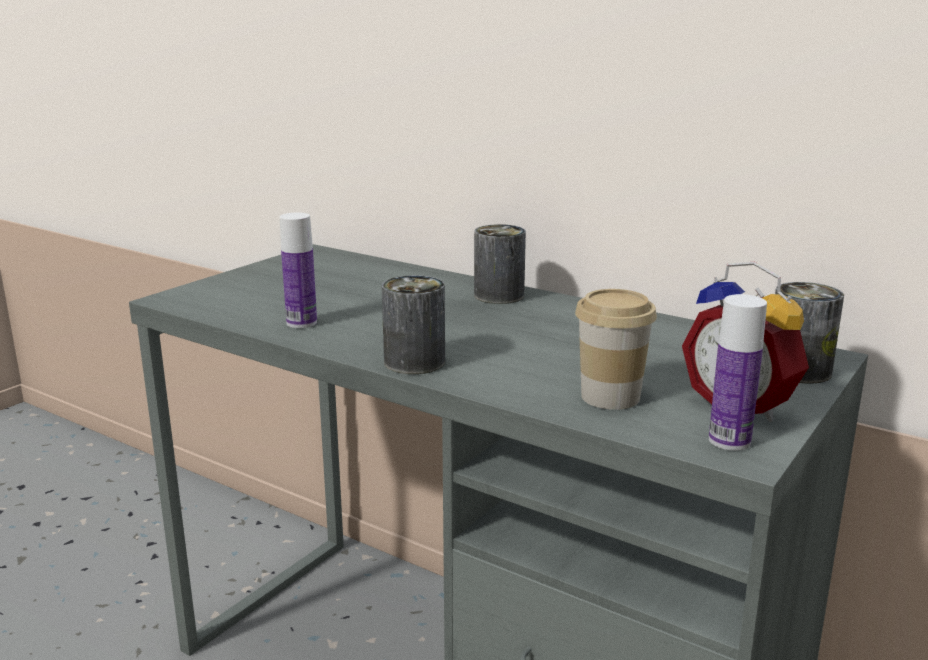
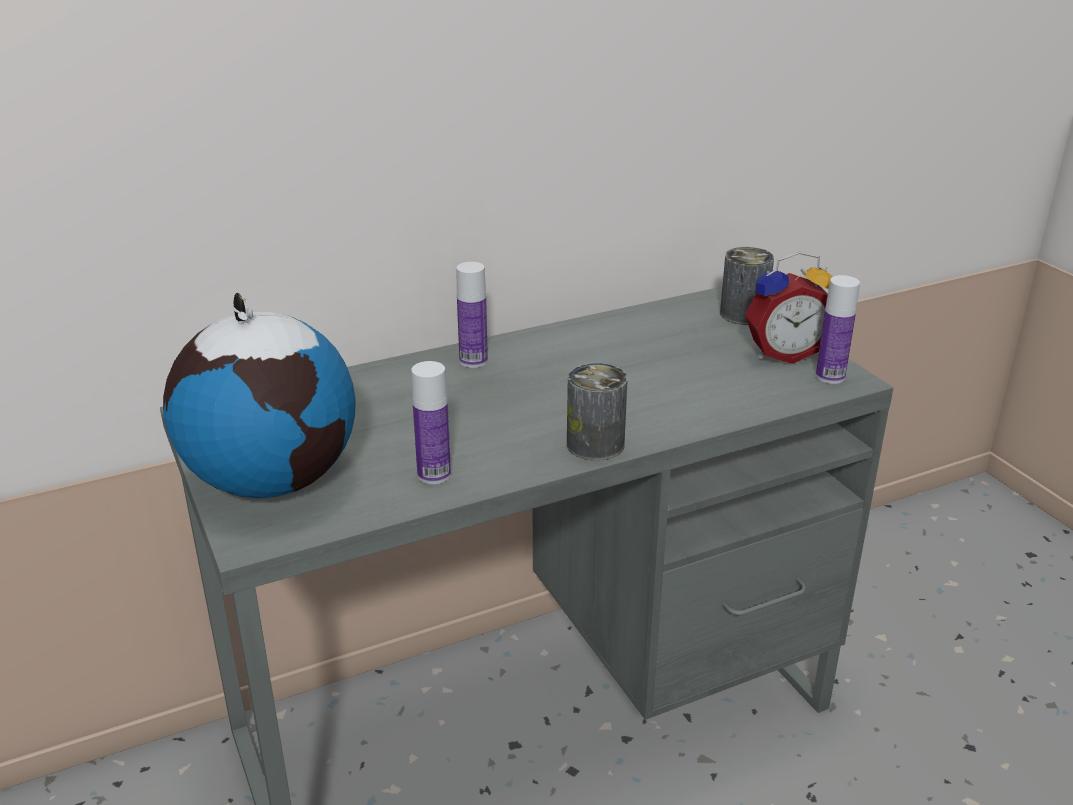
camera: 60 degrees left, 10 degrees up
(249, 286) = (272, 480): none -> globe
(499, 295) = (473, 361): can -> bottle
(610, 397) = (733, 389): cup -> none

